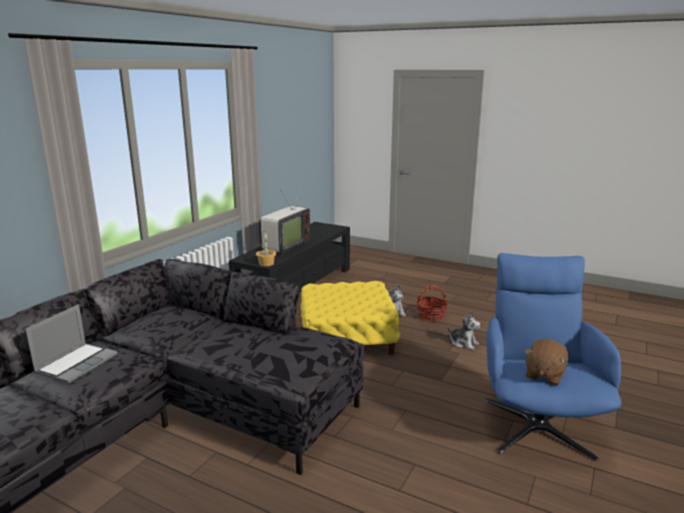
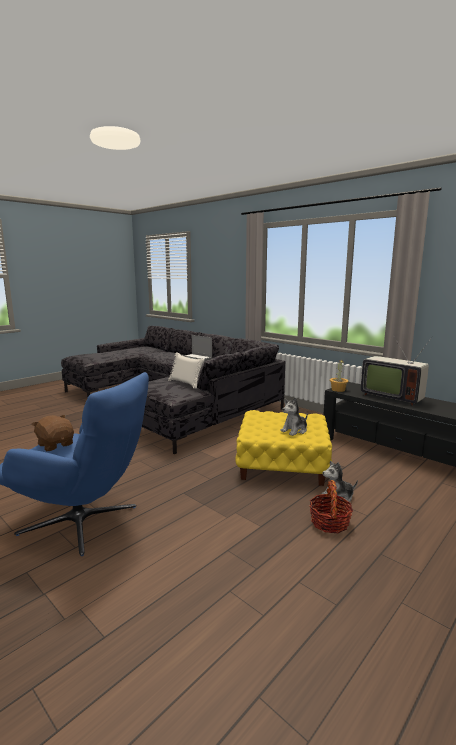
camera: 105 degrees right, 5 degrees down
(279, 340) = (186, 383): none -> white pillow
(463, 343) = (247, 527): plush toy -> plush toy (294, 430)

